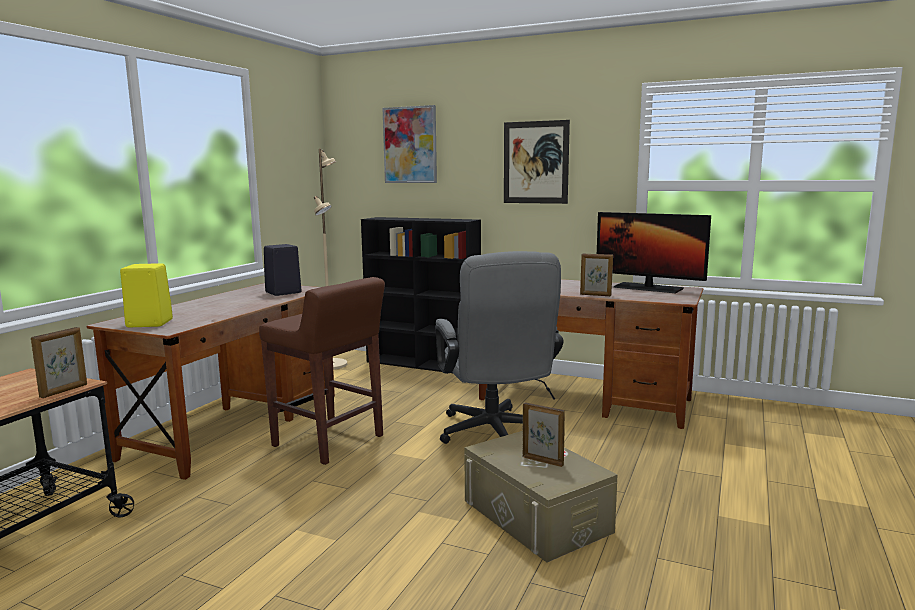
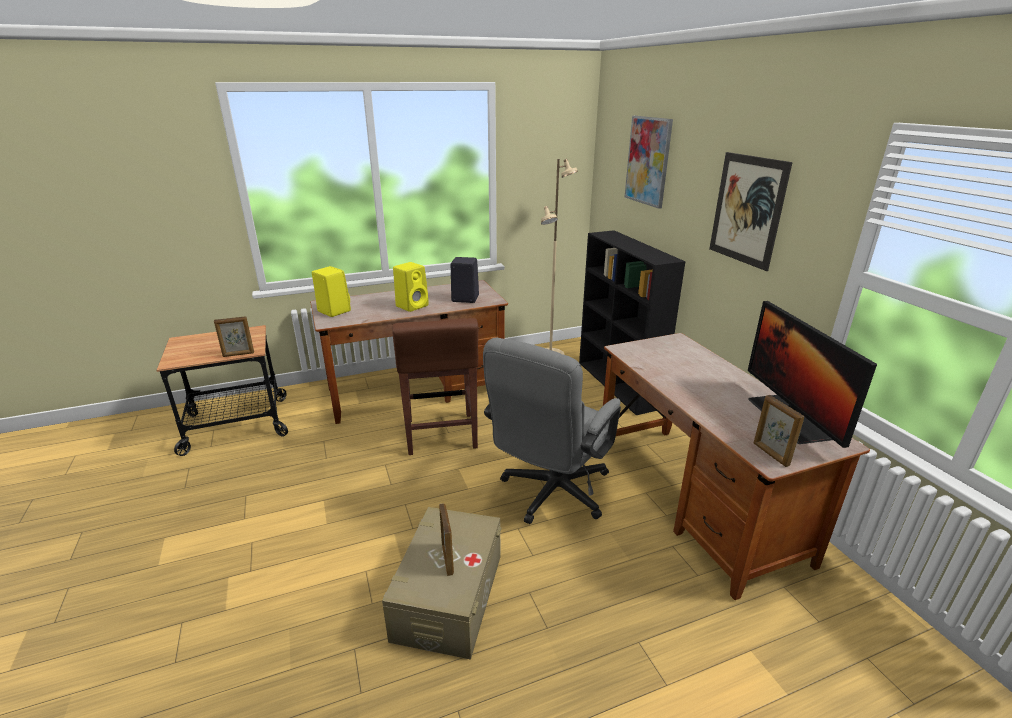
camera: 45 degrees right, 15 degrees up
(239, 304) = (412, 306): none -> yellow speaker
(595, 295) = (692, 405): picture frame -> picture frame (770, 454)

